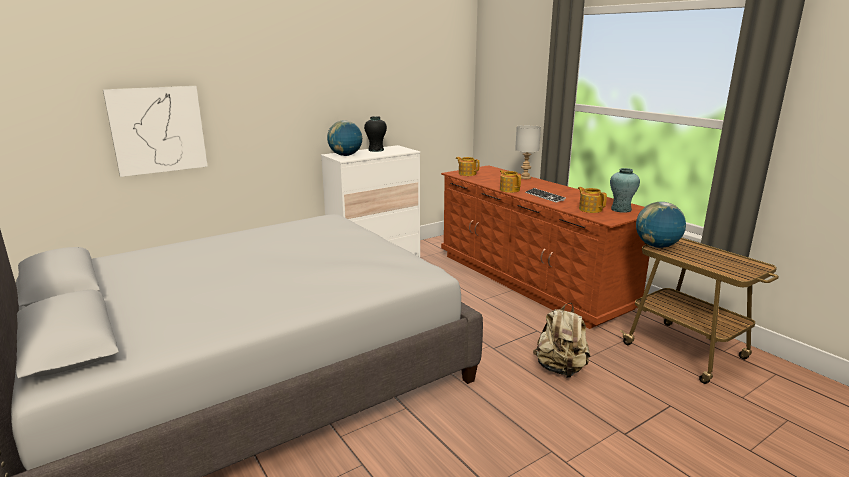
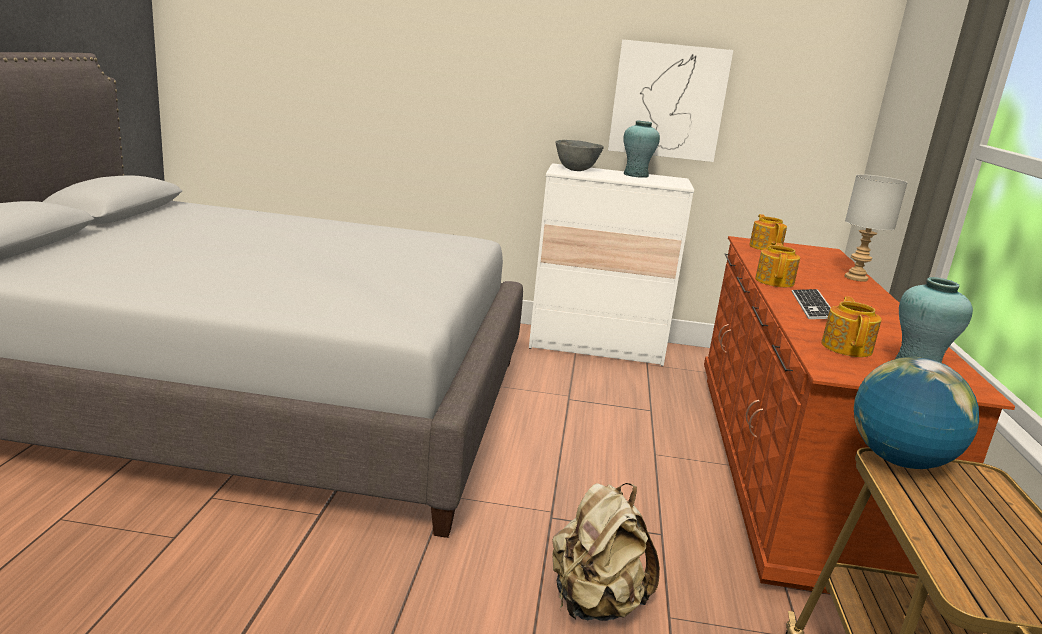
camera: 40 degrees right, 0 degrees up
(158, 130) = (347, 85): picture -> picture (668, 101)
(345, 155) = (576, 170): globe -> grey bowl
(376, 150) = (635, 175): black vase -> turquoise vase

